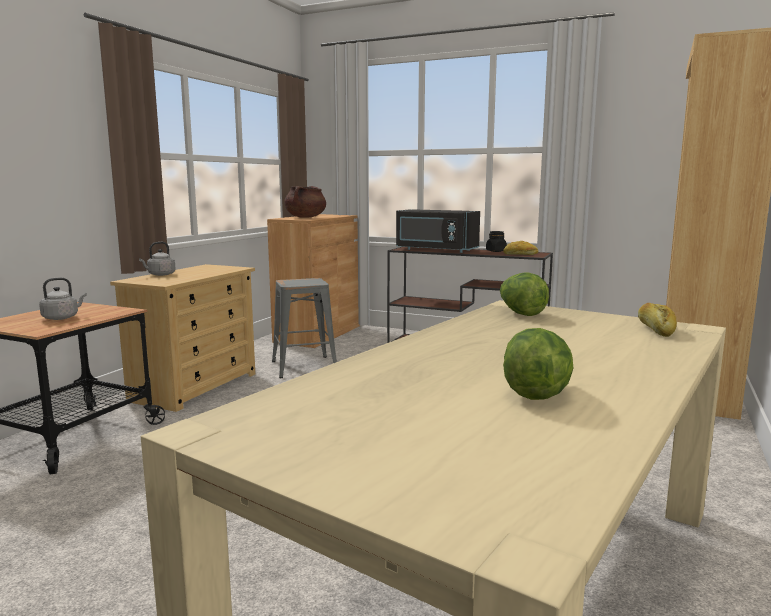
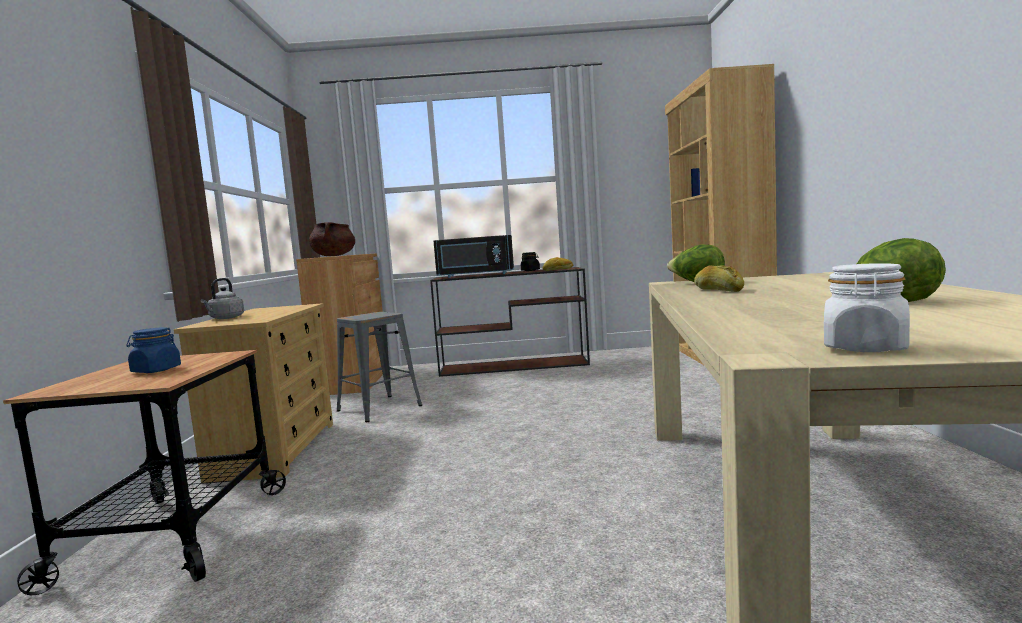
camera: 25 degrees left, 5 degrees down
(62, 317) = (156, 370): grey kettle -> blue jar
(269, 444) = (865, 348): none -> white jar
(656, 330) = (818, 276): bread -> bread (718, 290)

